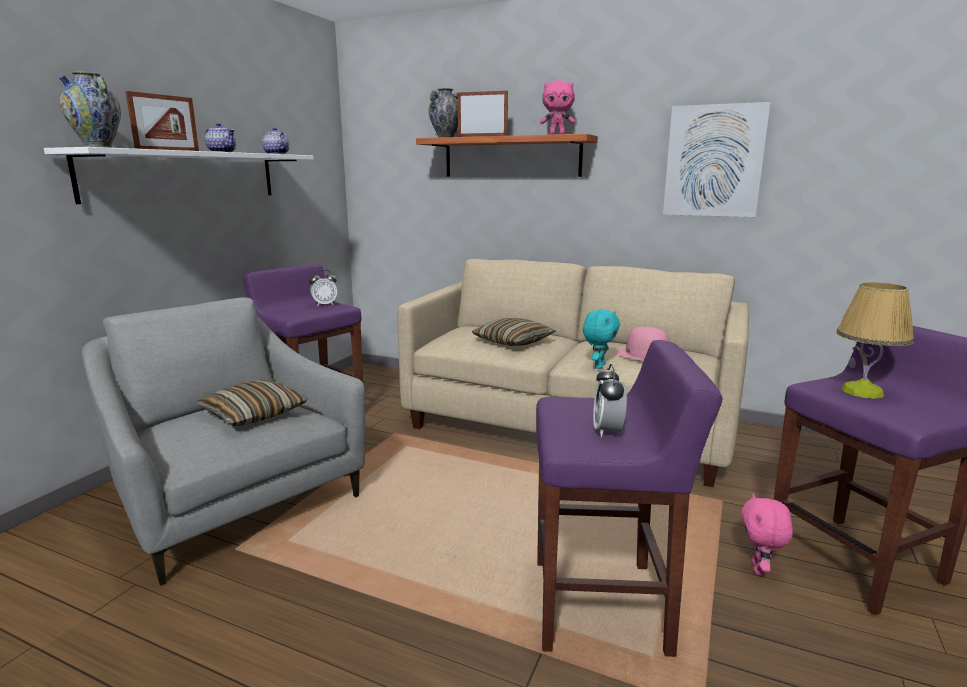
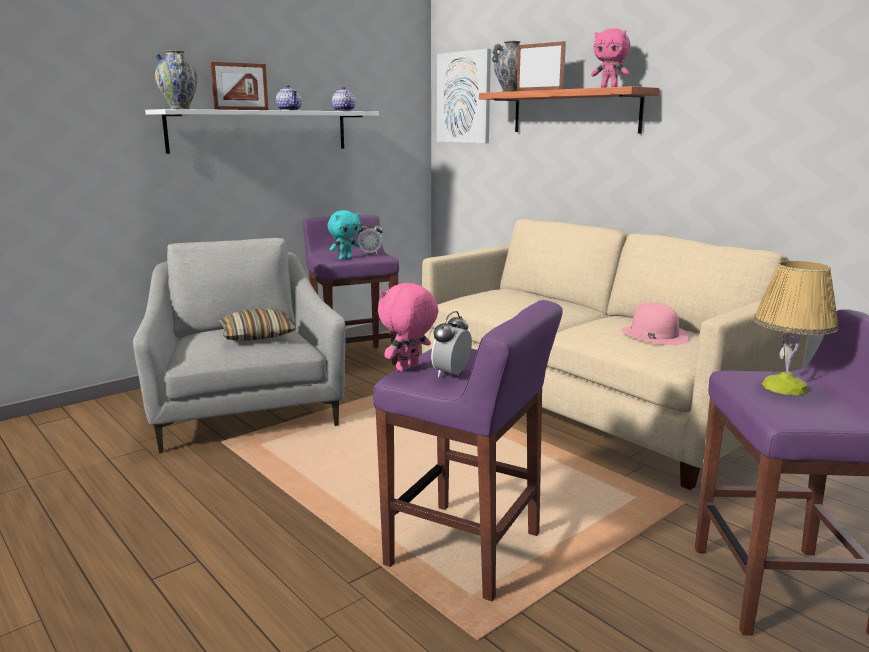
camera: 25 degrees right, 0 degrees up
(513, 342) = (528, 306): pillow -> none
(598, 366) = (589, 338): turquoise plush toy -> turquoise plush toy (345, 258)
(714, 161) = (784, 116): picture -> picture (464, 97)
(759, 569) = (657, 566): pink plush toy -> pink plush toy (408, 368)

